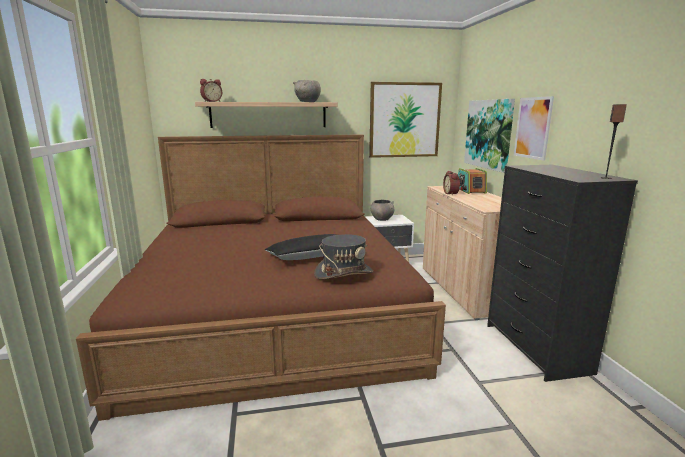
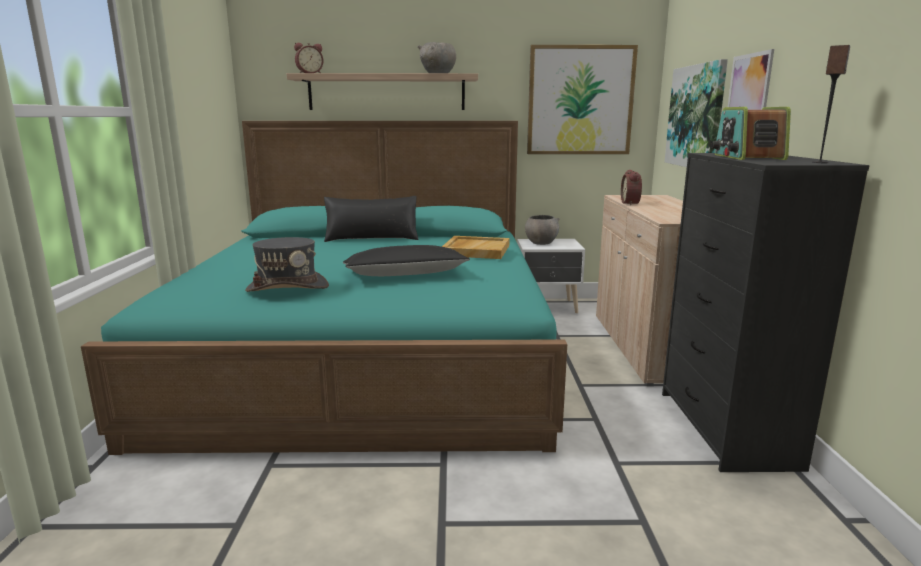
camera: 10 degrees right, 0 degrees up
(269, 224) = (372, 238): none -> black pillow
(274, 311) = (368, 354): brown bed -> turquoise bed
(343, 273) = (434, 294): grey hat -> grey hat (288, 288)
(350, 231) = (475, 250): none -> beige tray
(470, 190) = (663, 201): radio -> radio (747, 157)

